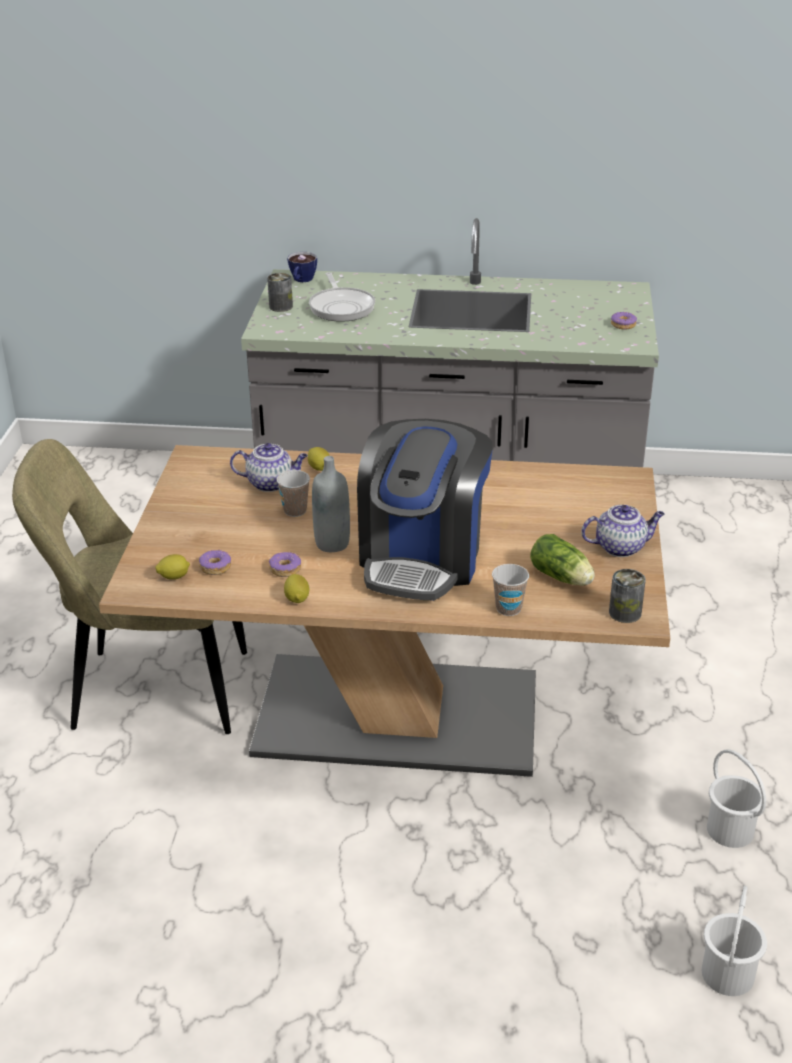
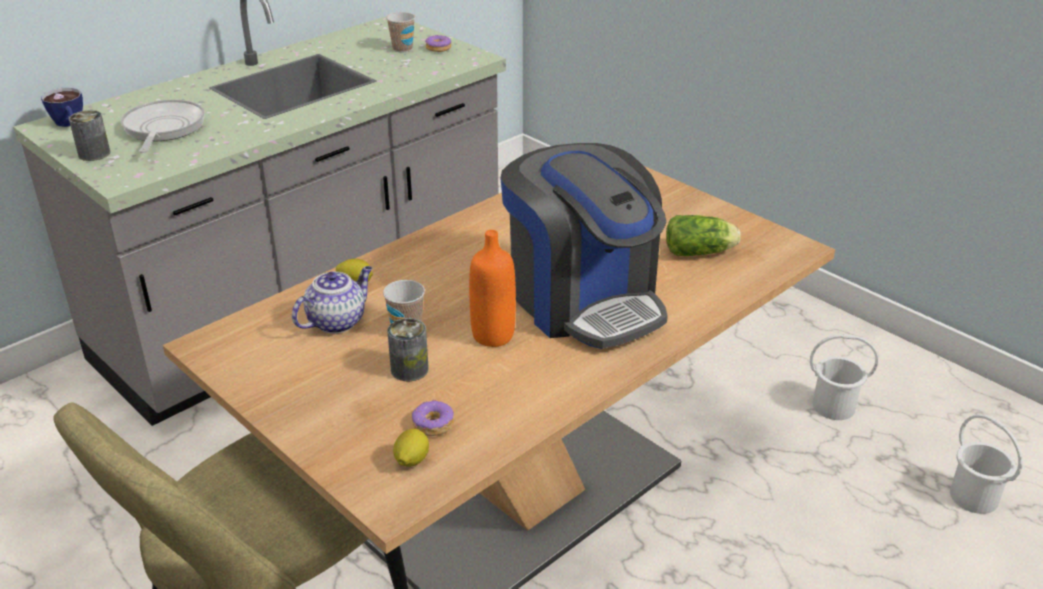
camera: 50 degrees left, 0 degrees up
(285, 569) = (497, 382): donut -> none
(297, 598) = (556, 398): lemon -> none
(332, 543) = (493, 335): grey bottle -> orange bottle
(341, 307) = (163, 129): frying pan -> frying pan turned 120 degrees counterclockwise
(508, 608) = (714, 296): cup -> cup (402, 49)
(621, 547) = (691, 209): teapot -> none
(625, 613) = (782, 250): can -> can (409, 369)

